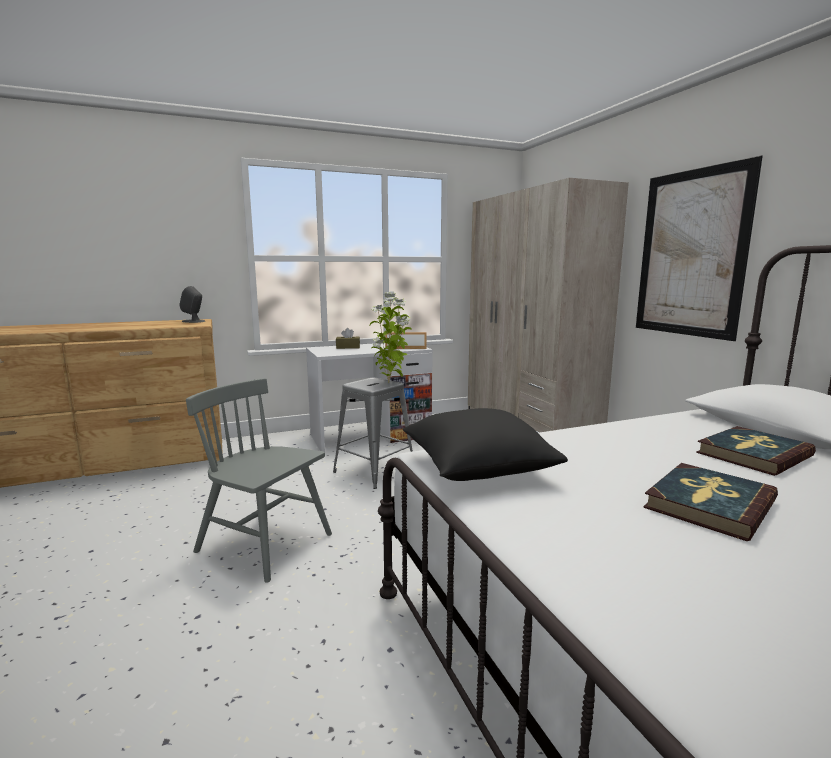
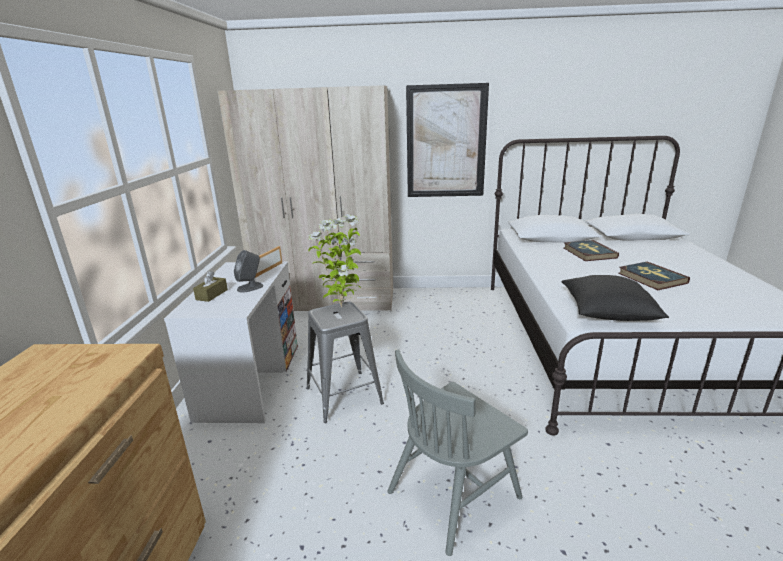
camera: 65 degrees left, 10 degrees up
(193, 321) = (60, 359): grey speaker -> grey speaker (250, 287)

